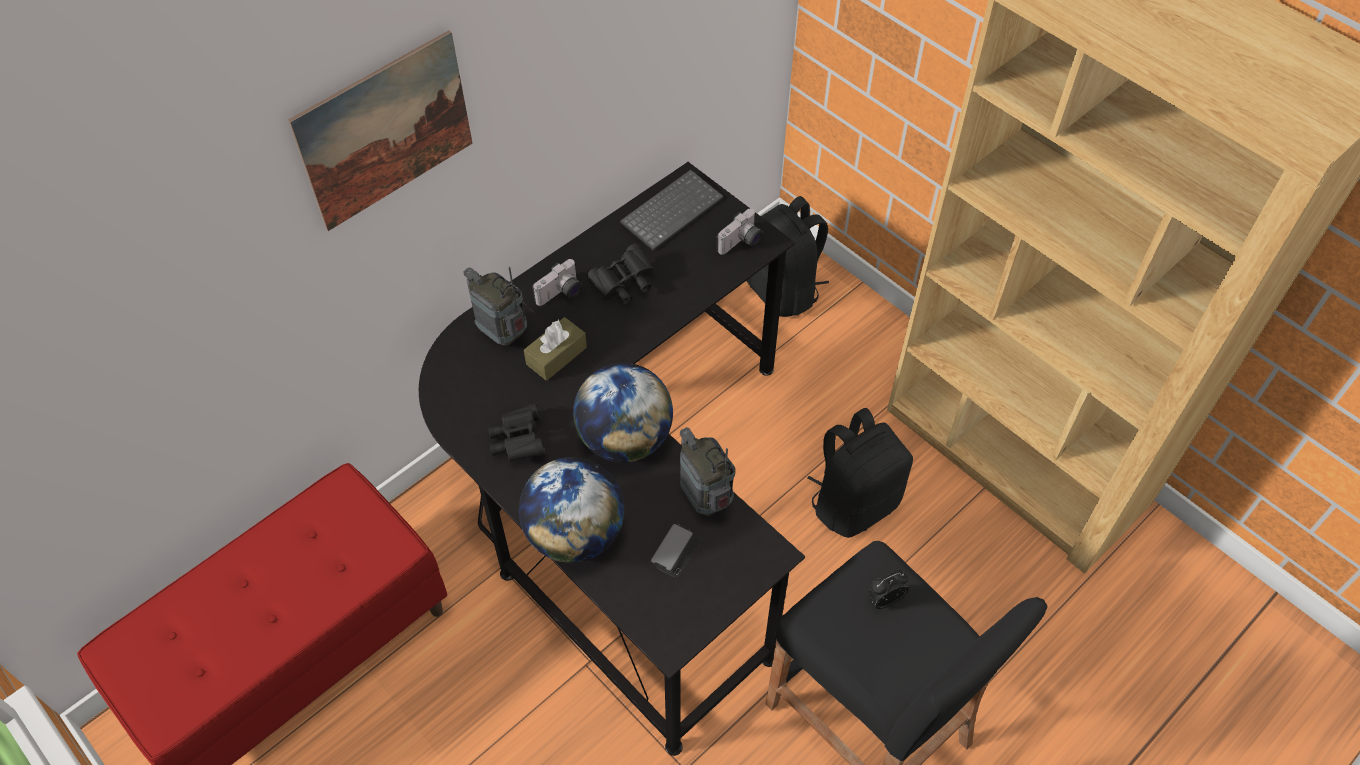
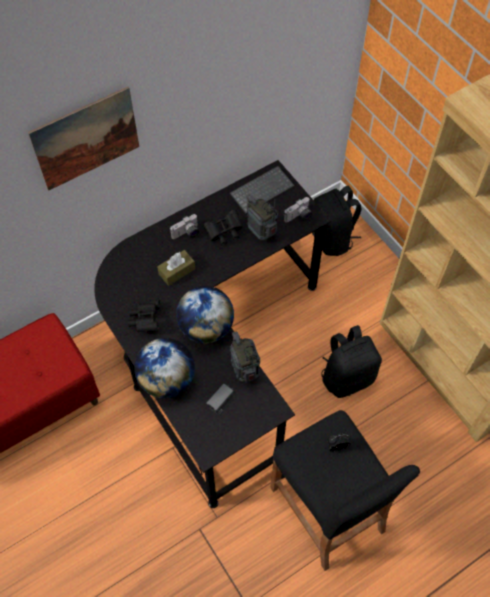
camera: 10 degrees right, 5 degrees up
(503, 334) = (149, 254): radio -> radio (262, 233)

